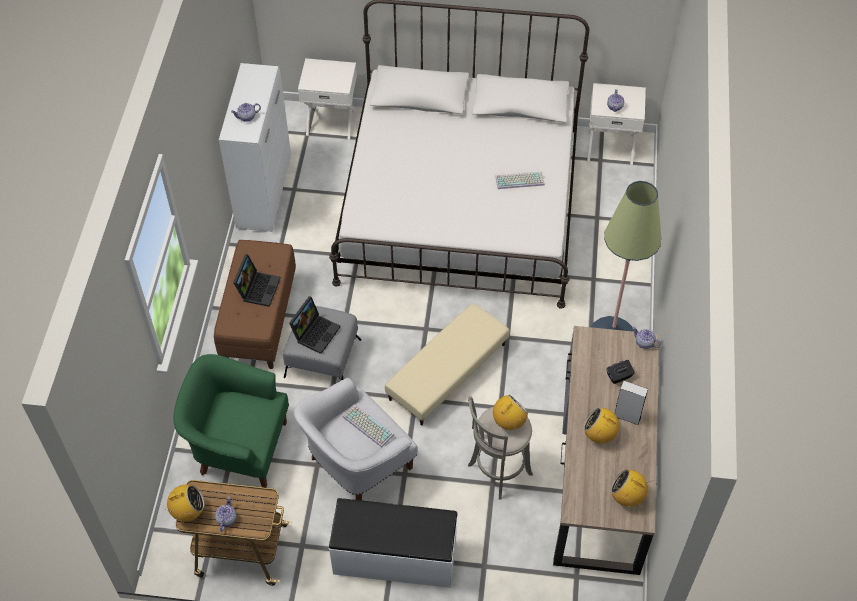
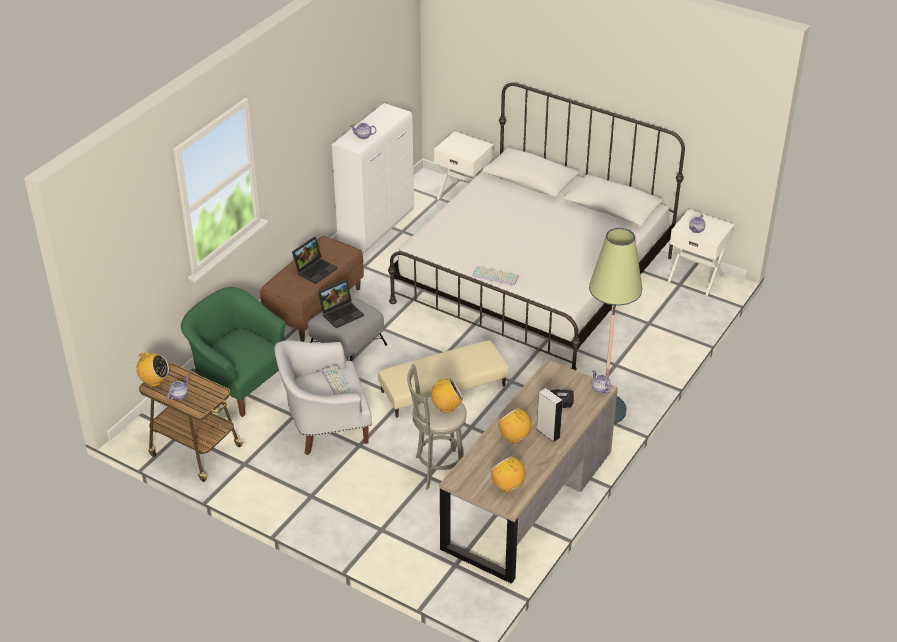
camera: 25 degrees right, 15 degrees down
(394, 557) = (312, 498): white bench -> none
(520, 180) = (575, 254): keyboard -> keyboard (496, 276)

